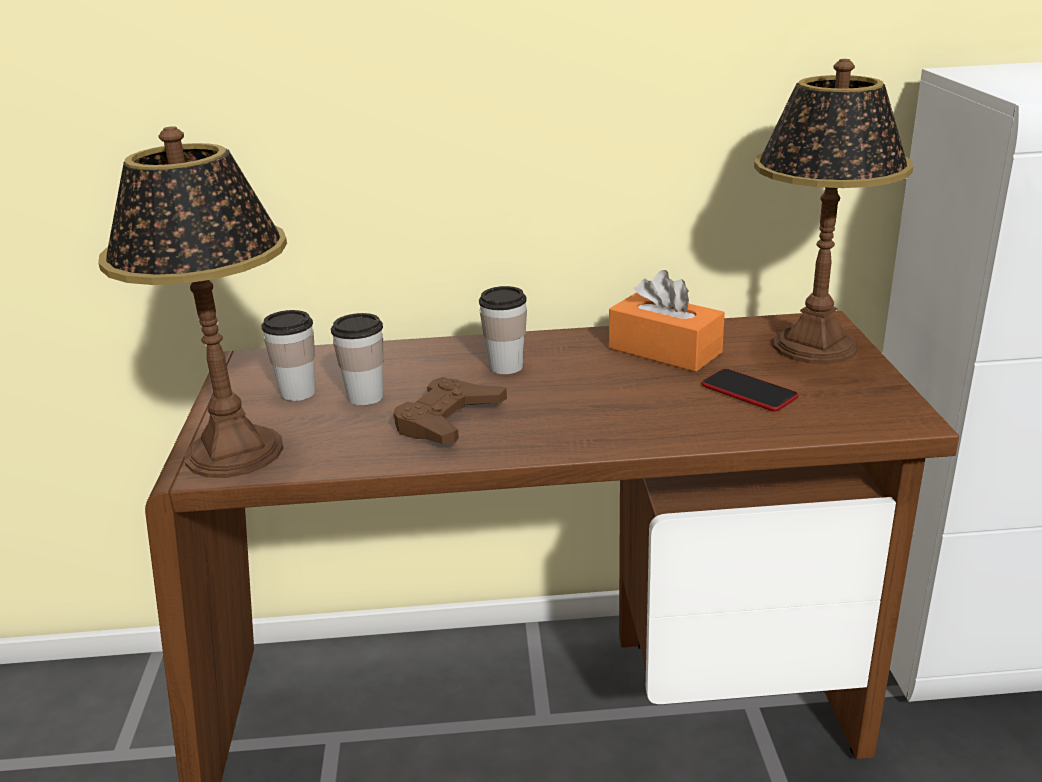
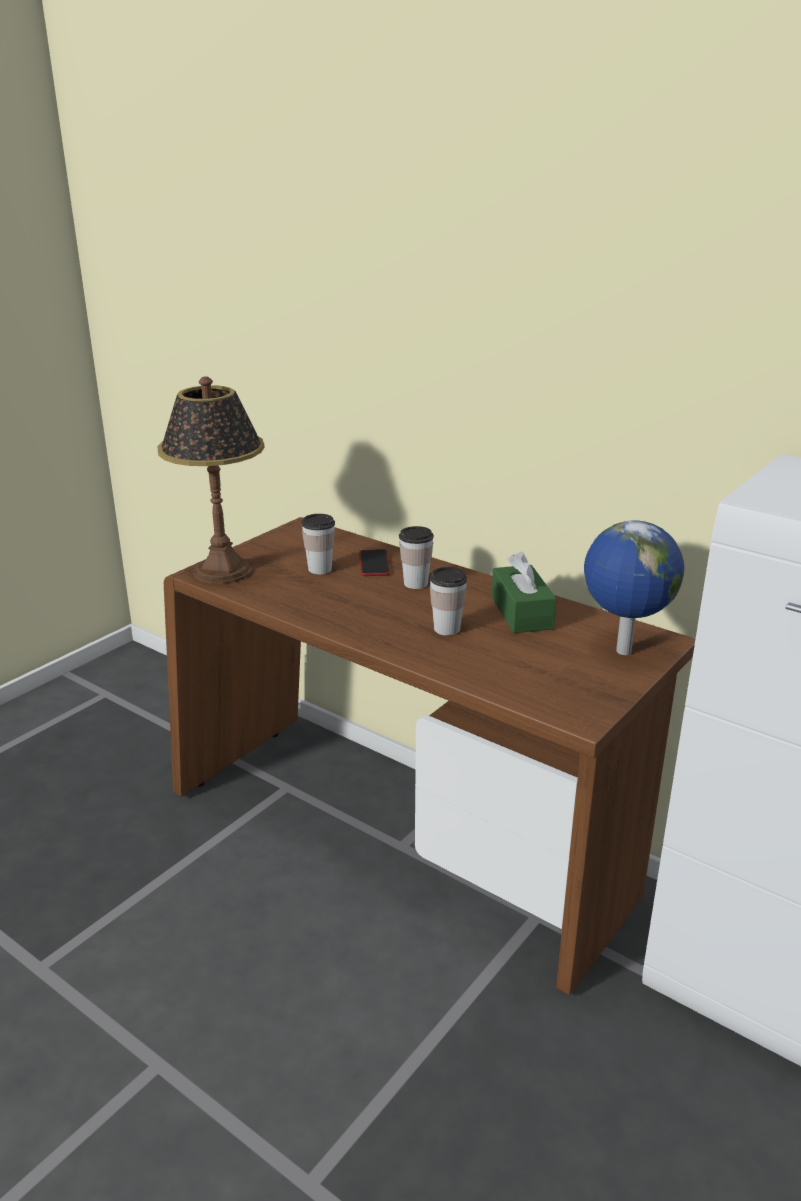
camera: 40 degrees right, 0 degrees up
(298, 393) = (295, 553): cup -> cup (447, 629)
(448, 420) = (335, 599): brown game controller -> none
(665, 350) = (521, 613): orange tissue box -> green tissue box
(748, 392) = (520, 658): phone -> phone (374, 564)
(813, 346) = (622, 651): table lamp -> globe

